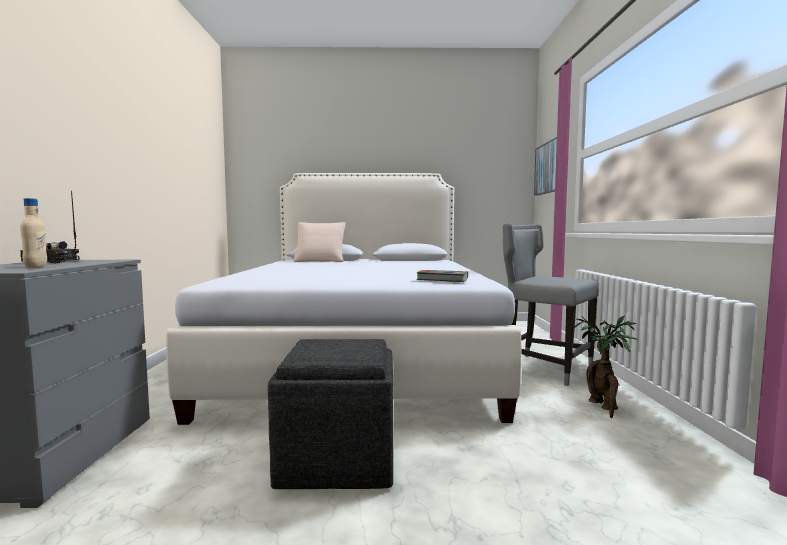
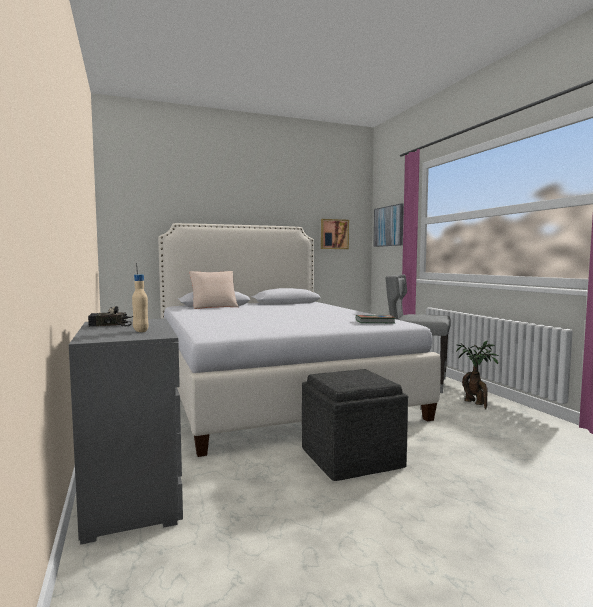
camera: 20 degrees left, 0 degrees up
(483, 181) = (334, 234): none -> picture

